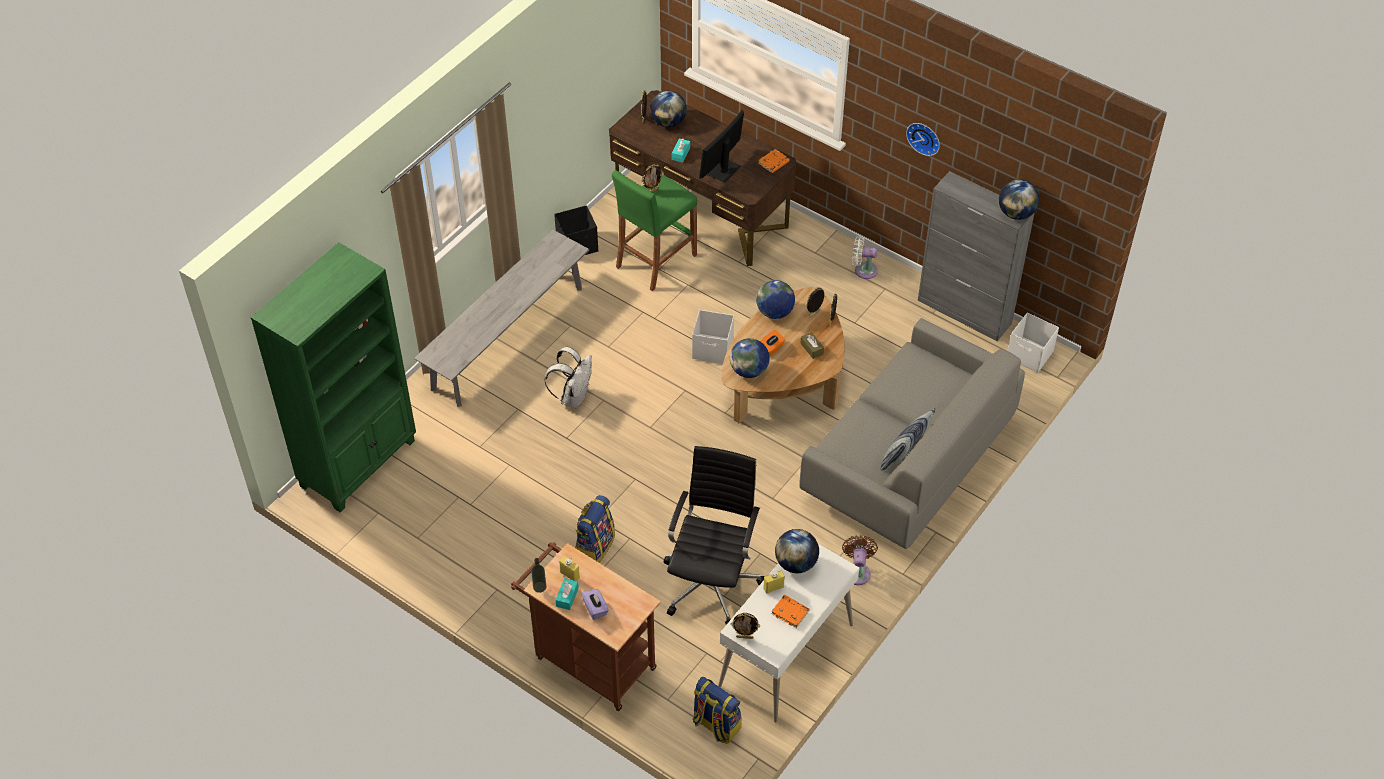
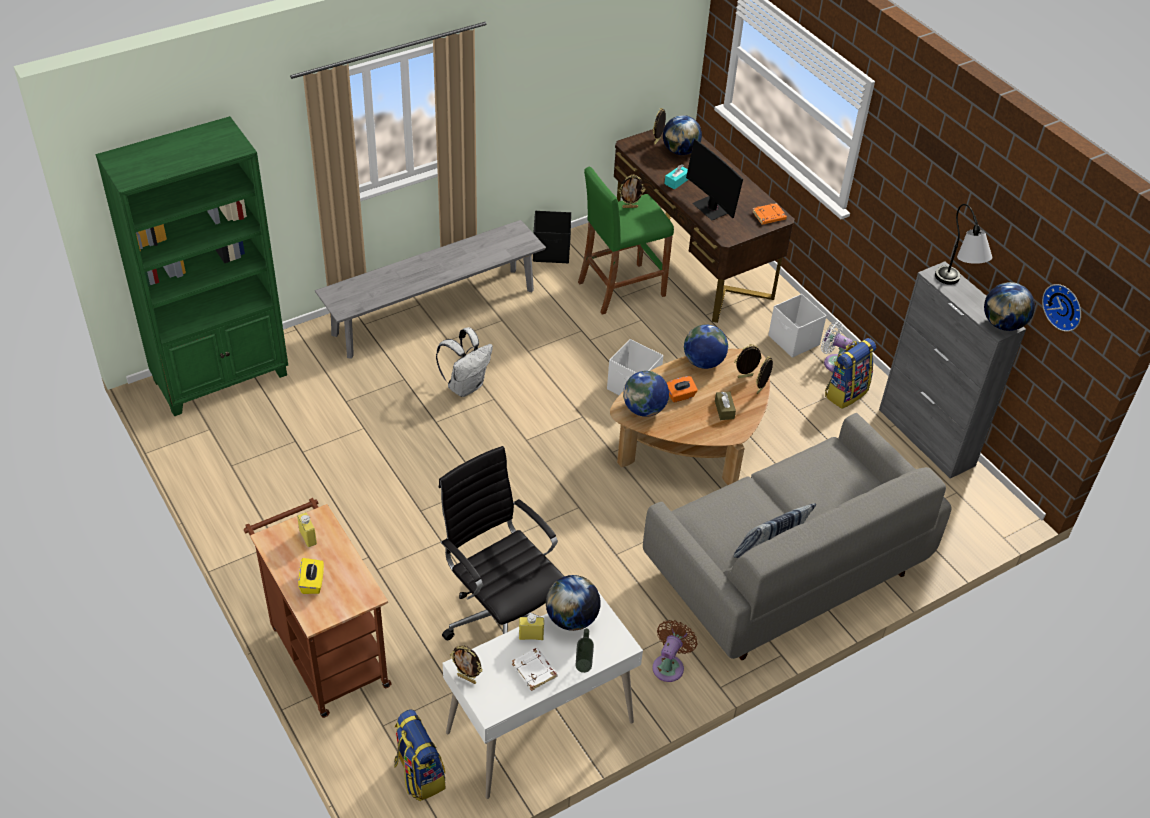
camera: 20 degrees right, 5 degrees down
(539, 587) = (268, 538): bottle -> bottle (583, 665)
(567, 597) = (290, 559): turquoise tissue box -> none
(595, 545) = (401, 536): backpack -> backpack (845, 393)
(595, 609) = (312, 583): purple tissue box -> yellow tissue box
(712, 582) = (503, 617): black office chair -> black office chair turned 75 degrees counterclockwise
(723, 171) = (712, 208): monitor -> monitor turned 90 degrees counterclockwise
(790, 612) = (535, 671): orange book -> white book
(924, 137) = (928, 216): wall clock -> wall clock (1064, 306)
(967, 192) = (956, 287): none -> table lamp
(1030, 355) = (982, 505): white storage box -> white storage box (794, 341)

